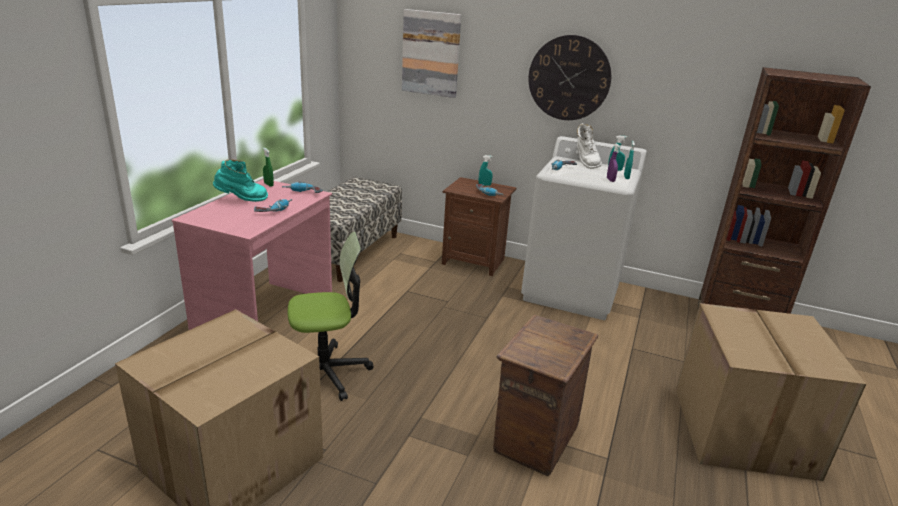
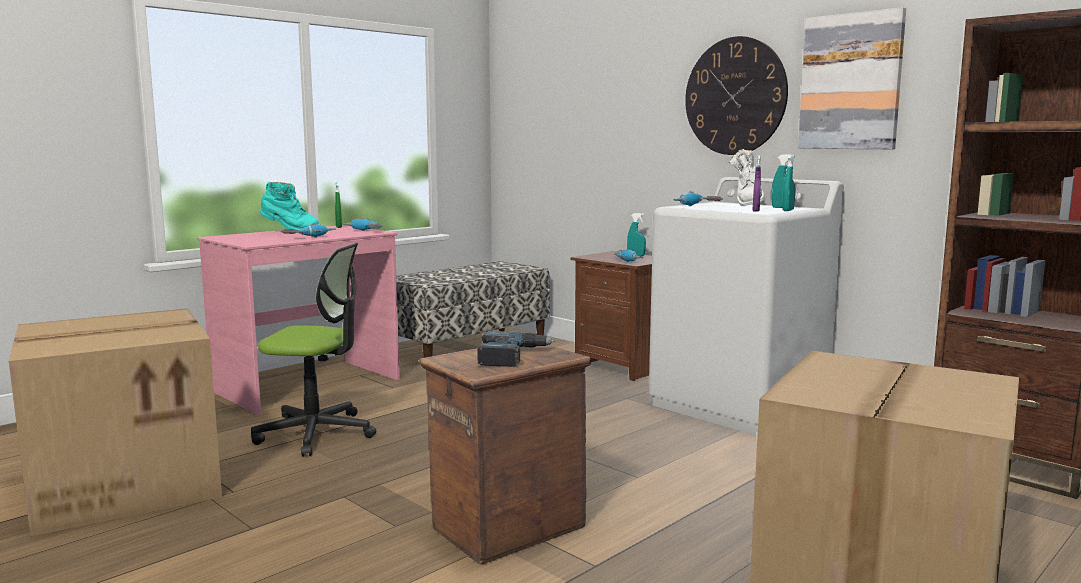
camera: 25 degrees right, 15 degrees down
(431, 53) = (579, 93): picture -> picture (851, 82)
(554, 342) = (512, 356): none -> power drill

